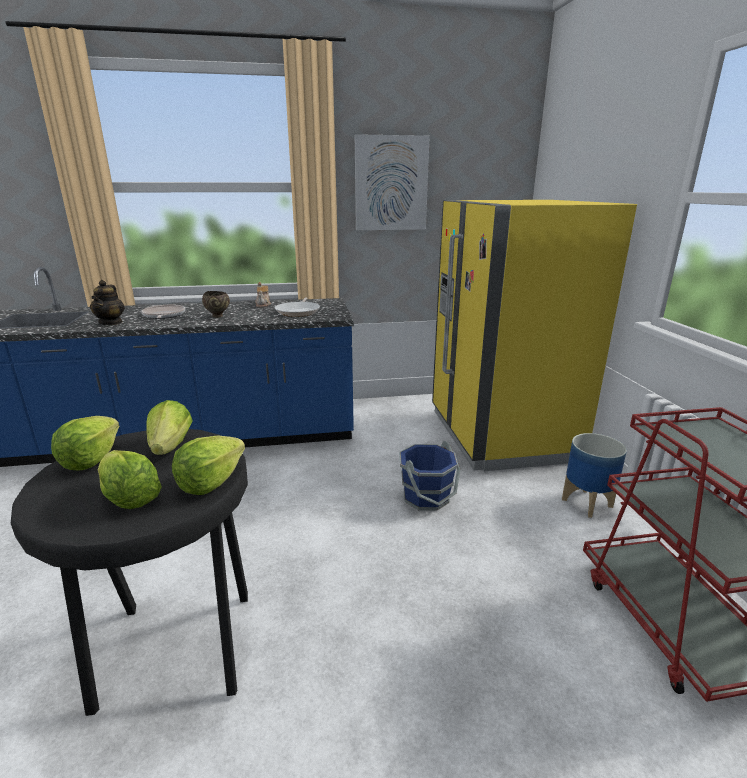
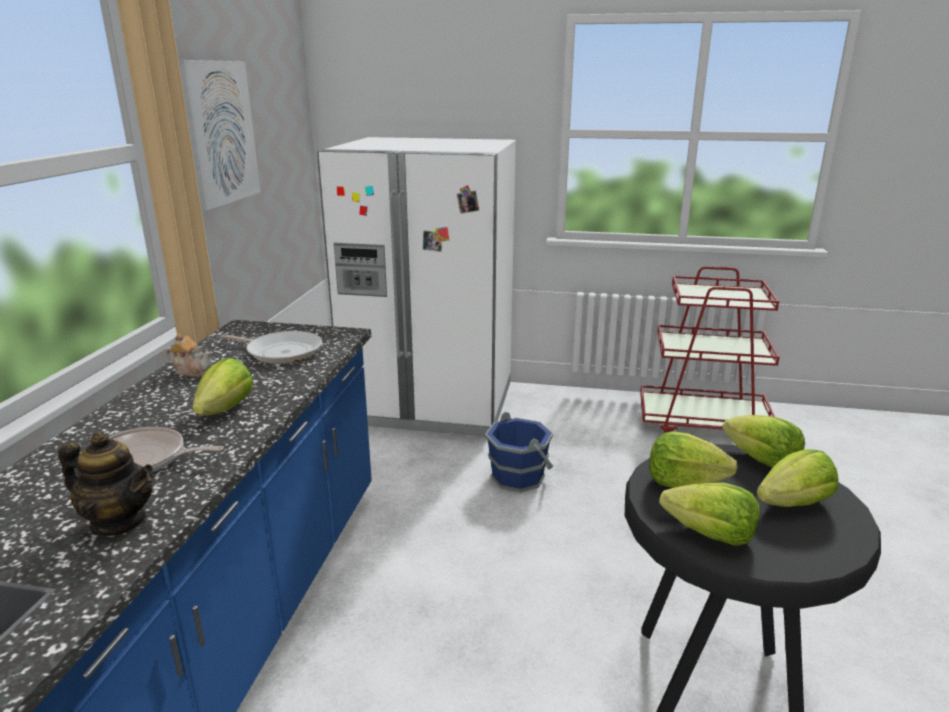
camera: 70 degrees left, 0 degrees up
(218, 316) = (226, 409): brown bowl -> lettuce
(501, 435) = (431, 404): yellow fridge -> white fridge
(587, 503) = (568, 404): planter -> none

